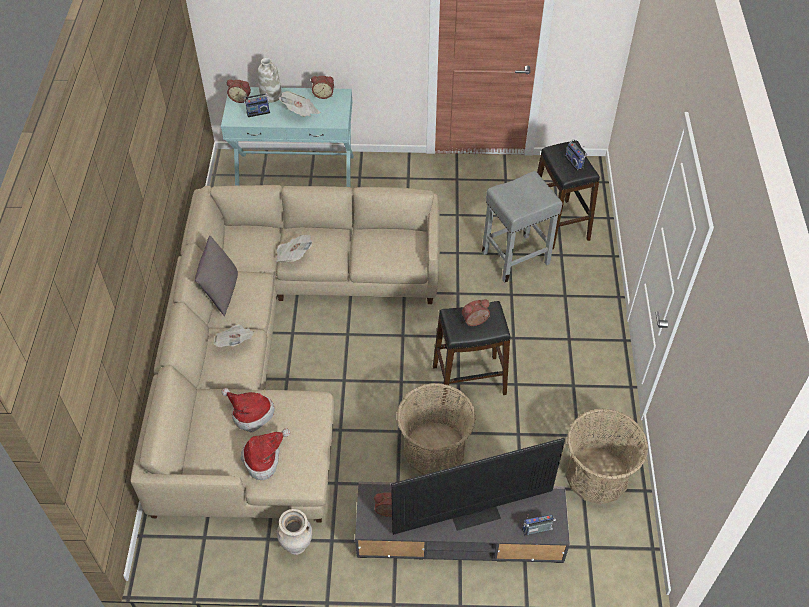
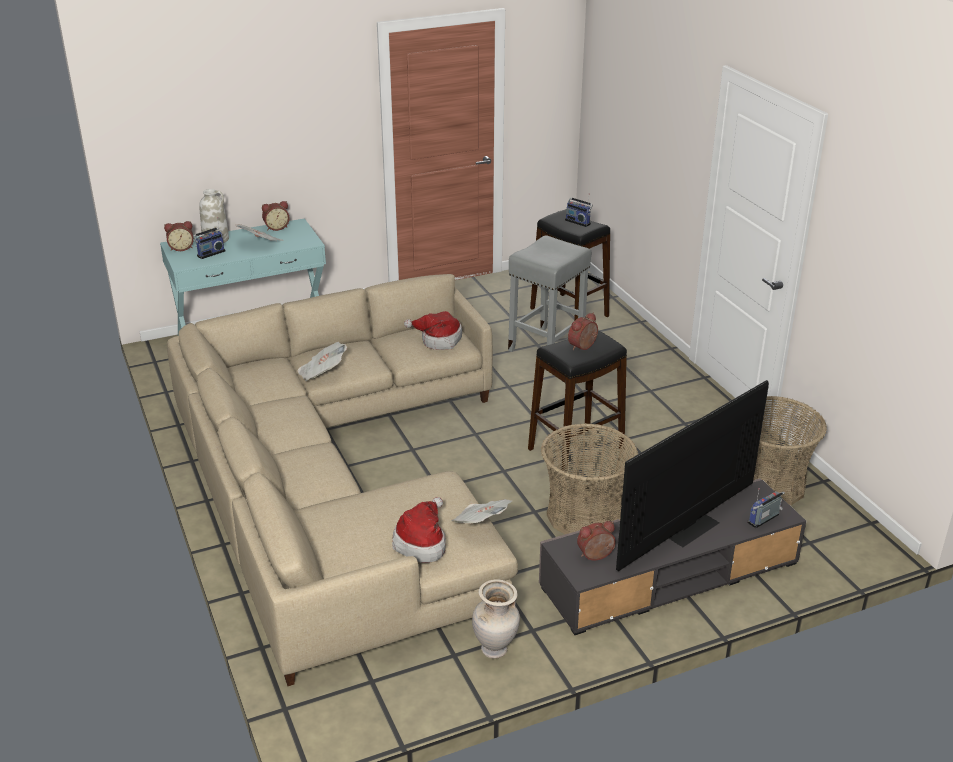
camera: 25 degrees left, 20 degrees down
(221, 293) = (258, 422): grey pillow -> none
(235, 342) = (306, 457): newspaper -> newspaper (481, 523)
(250, 414) = (374, 510): hat -> hat (438, 340)

